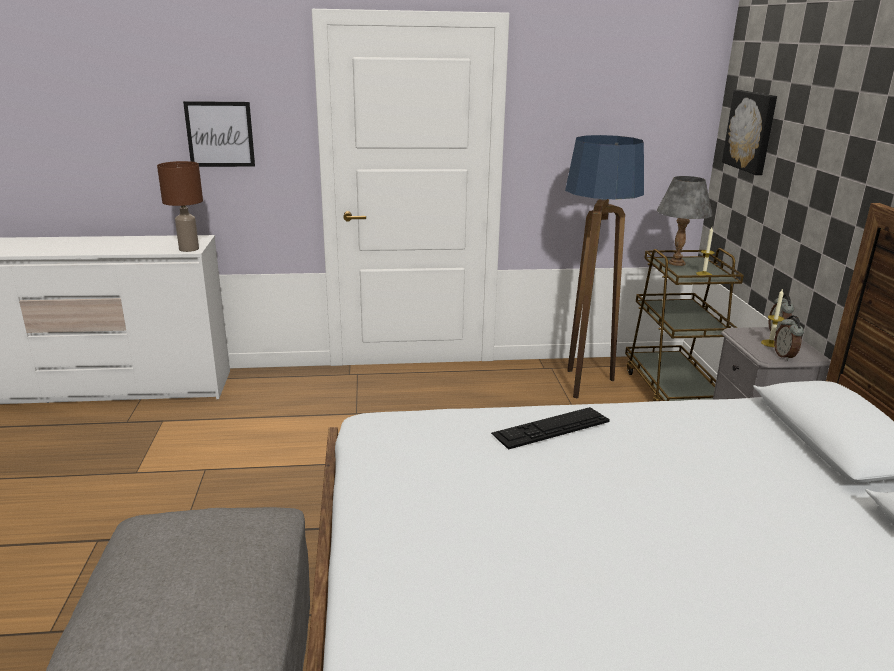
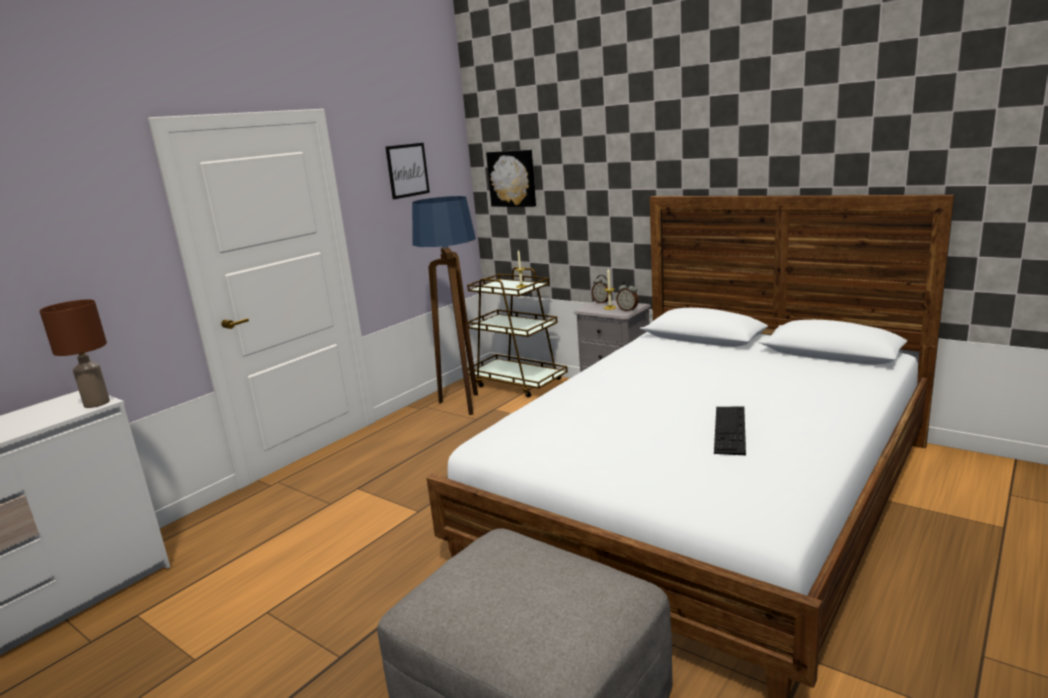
camera: 45 degrees left, 5 degrees down
(220, 134) = (68, 268): picture -> picture (407, 170)
(551, 427) = (589, 390): keyboard -> keyboard (730, 429)
(677, 263) = (493, 286): grey table lamp -> none

